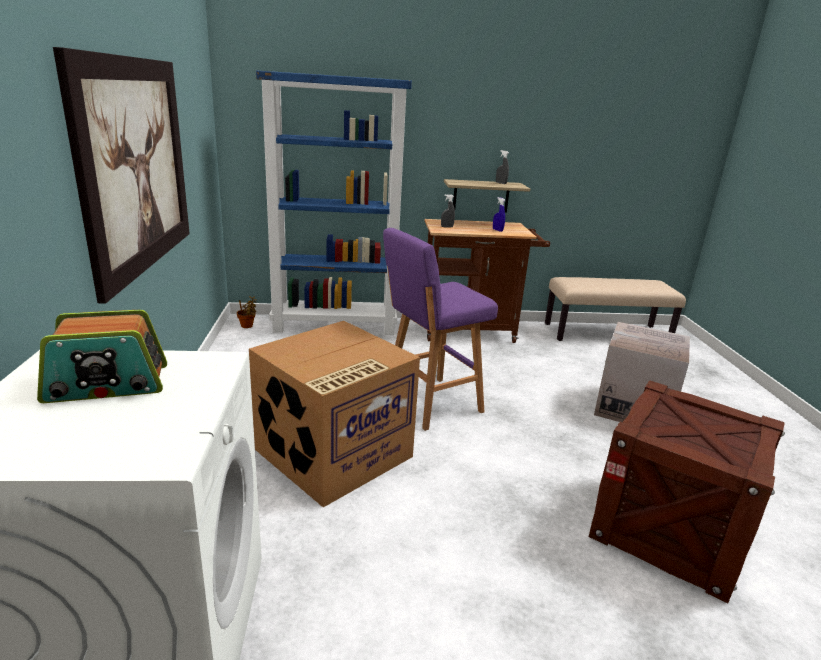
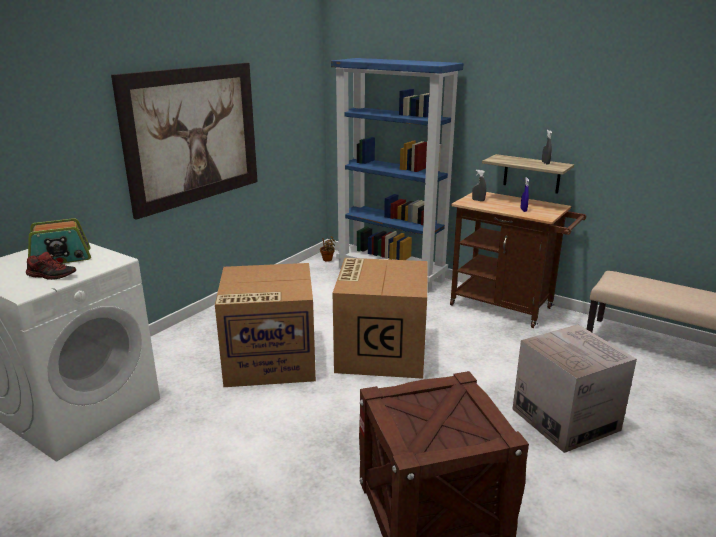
camera: 40 degrees right, 0 degrees up
(107, 384) = (60, 258): radio -> radio turned 45 degrees counterclockwise
(153, 414) = (52, 275): none -> shoe
(429, 403) = (380, 351): purple stool -> cardboard box

